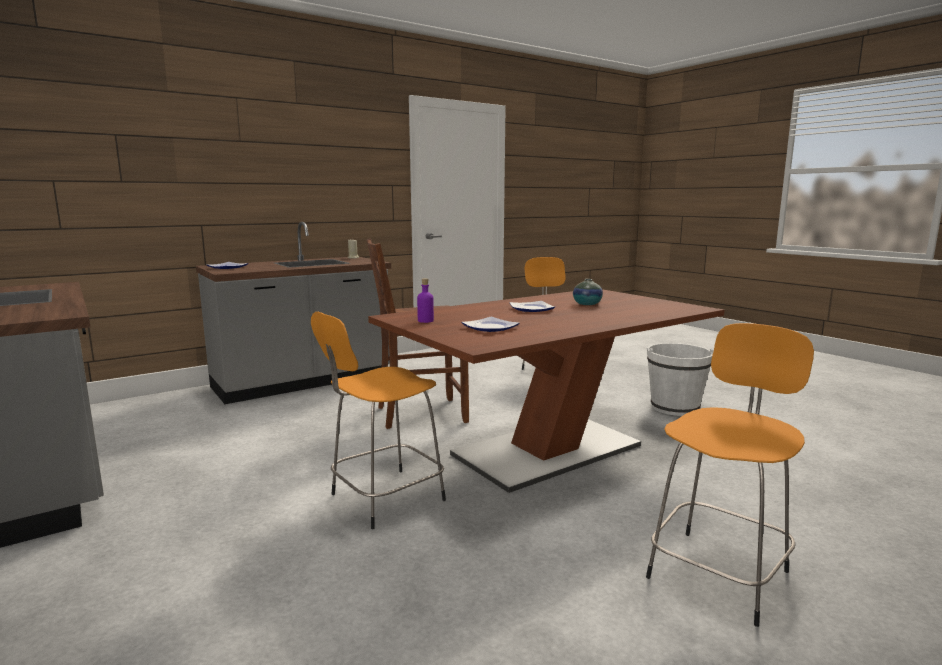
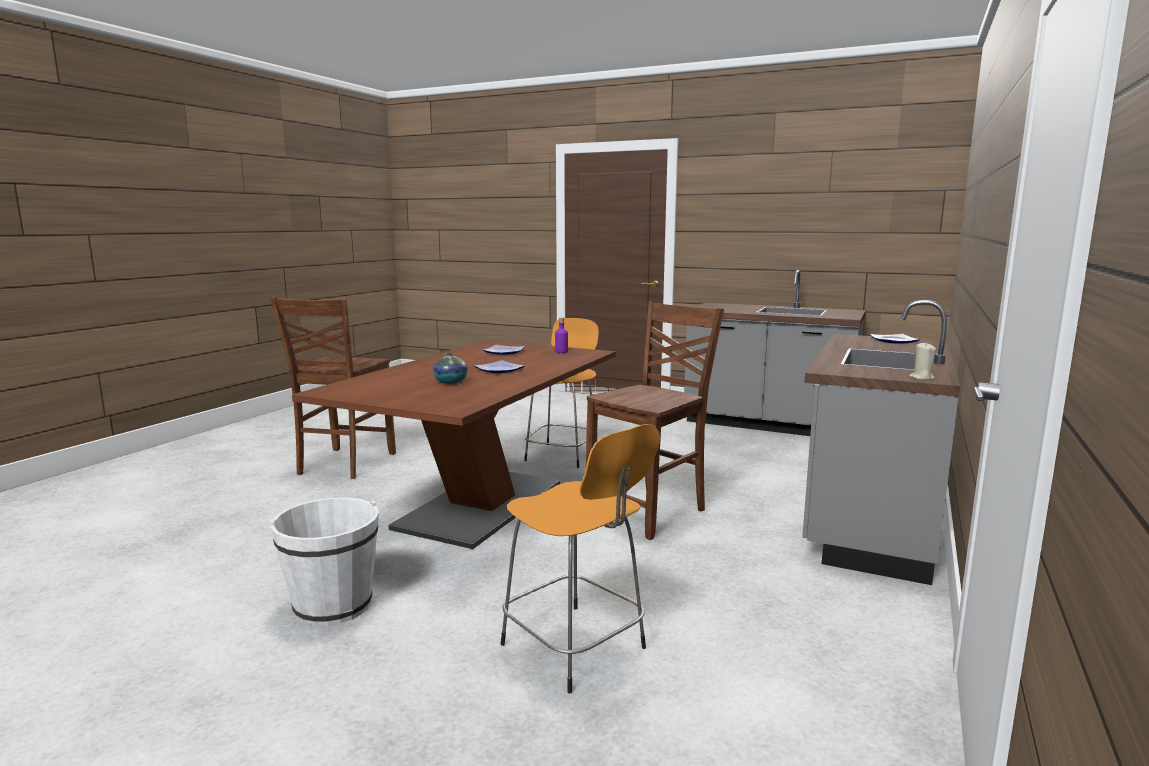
camera: 150 degrees right, 0 degrees up
(720, 572) = (344, 464): orange stool -> brown chair

